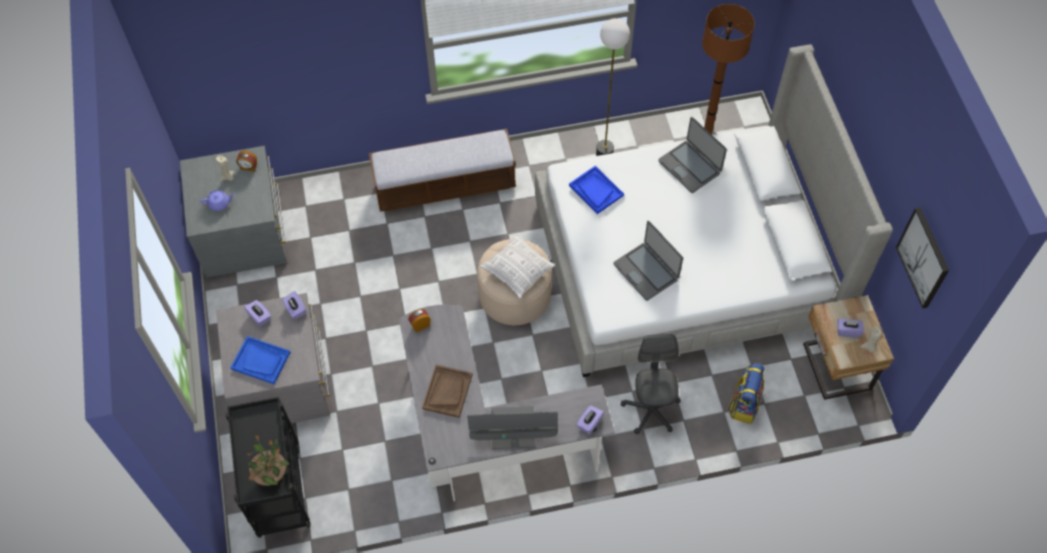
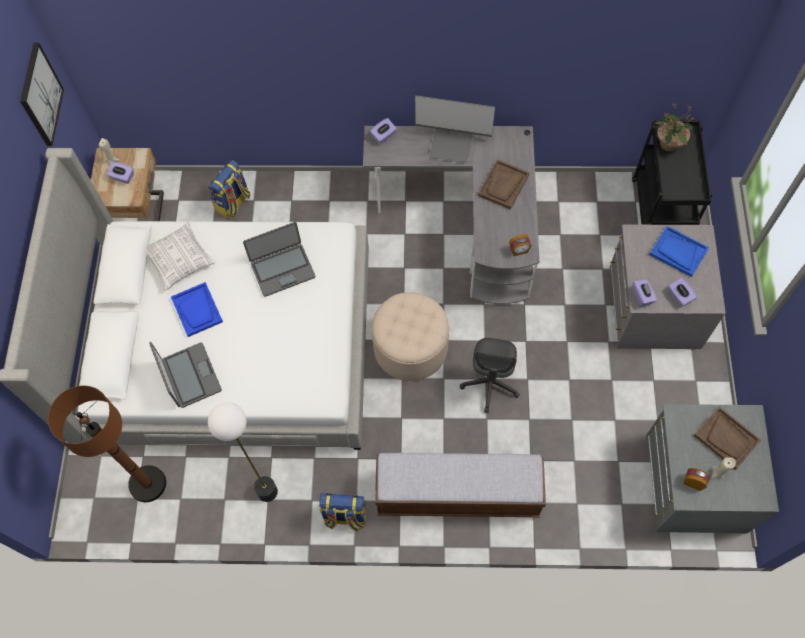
camera: 165 degrees left, 5 degrees up
(219, 204) = (726, 438): purple teapot -> brown tray
(518, 270) = (406, 319): pillow -> pillow (179, 260)
(534, 153) = (345, 516): none -> backpack
(596, 190) = (302, 367): blue tray -> blue tray (197, 310)
(646, 271) = (282, 269): laptop -> laptop turned 90 degrees clockwise
(651, 410) = (316, 214): grey office chair -> grey office chair (490, 384)

